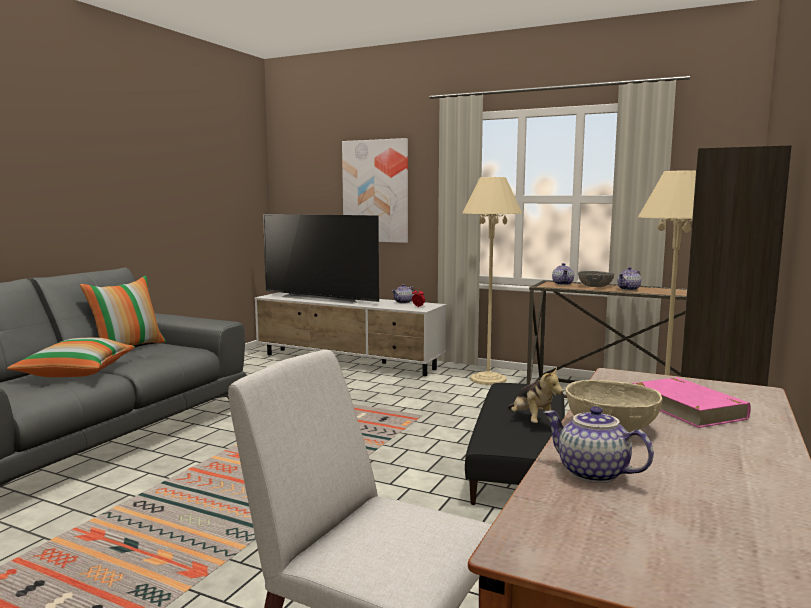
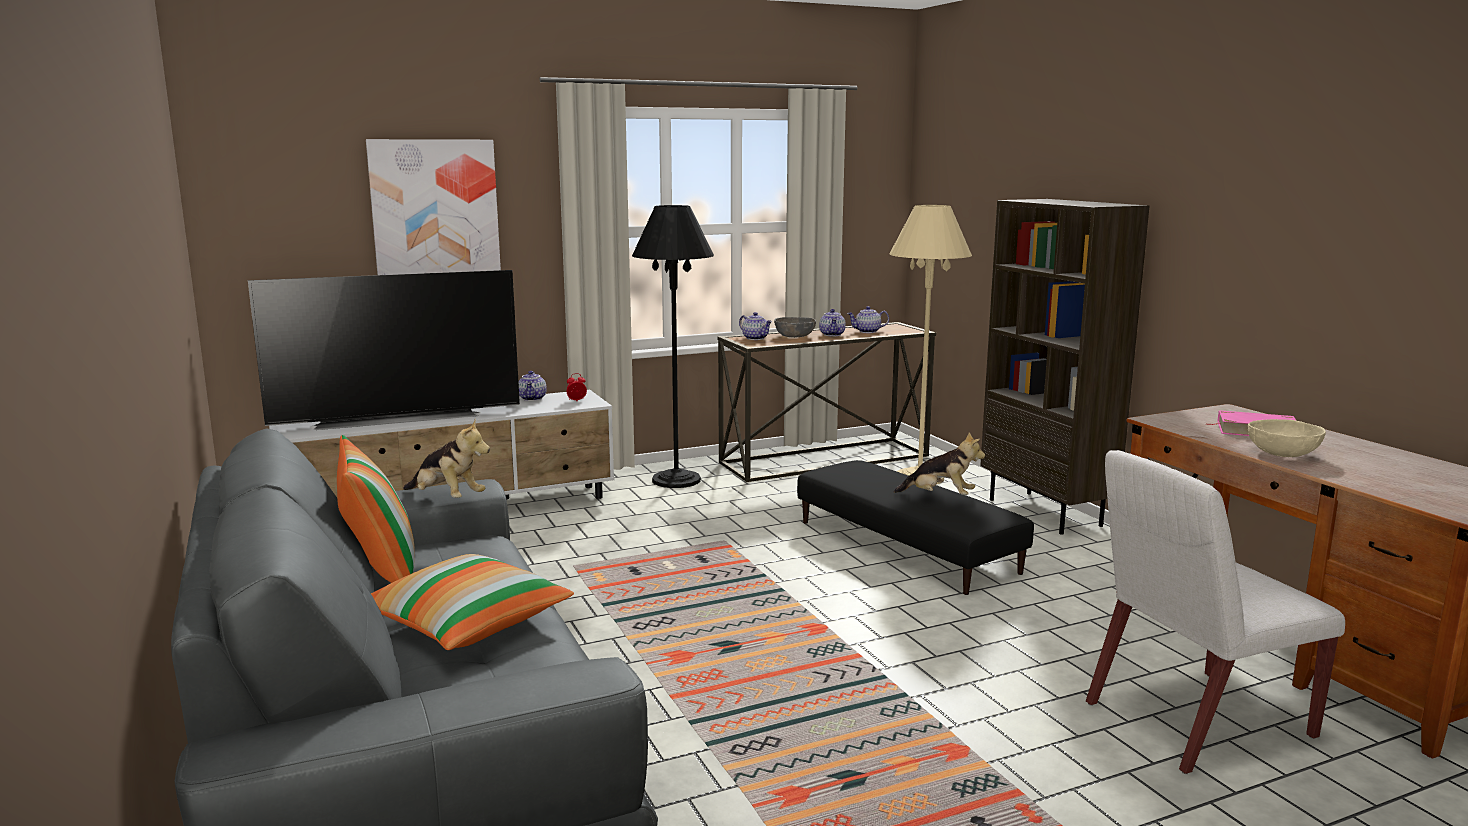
camera: 50 degrees left, 5 degrees up
(195, 323) = (447, 498): none -> plush toy
(488, 379) = (676, 480): beige floor lamp -> black floor lamp
(591, 473) = (1366, 479): teapot -> teapot (867, 331)

